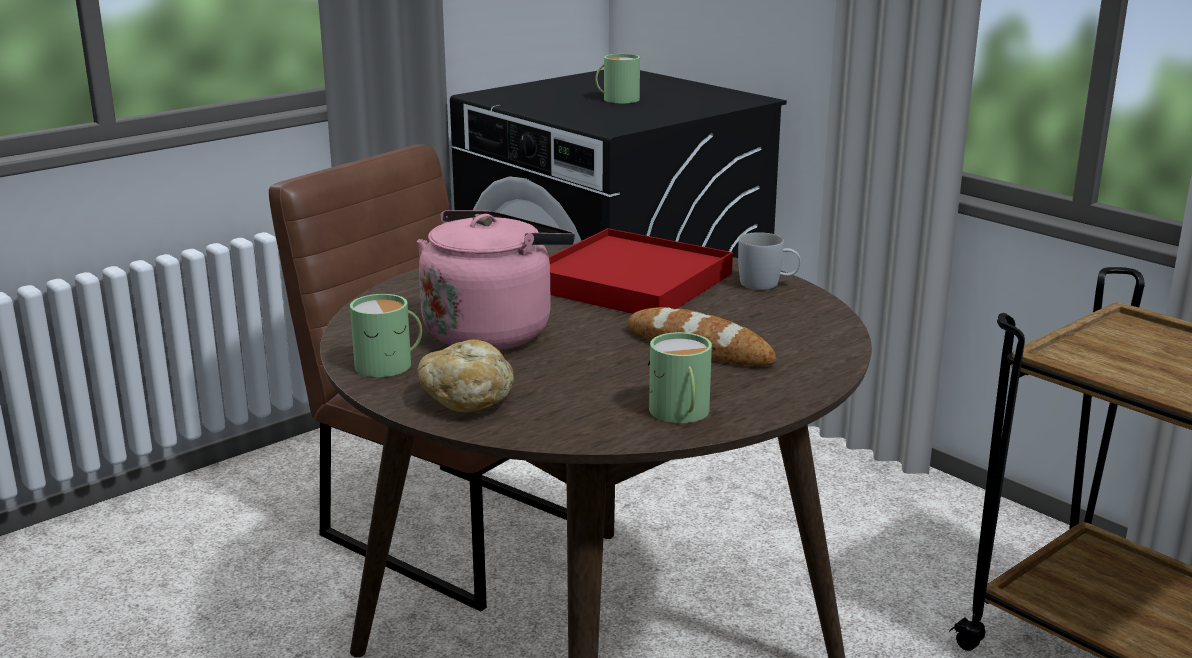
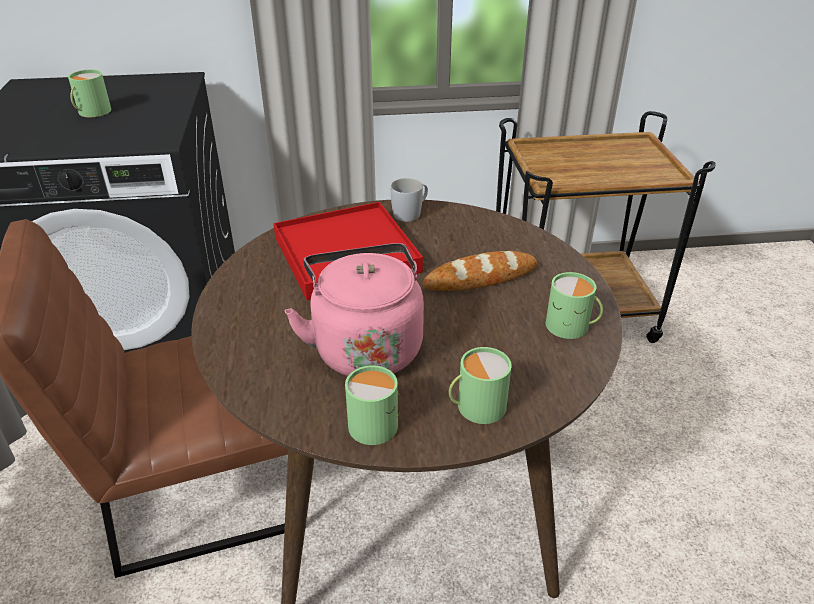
camera: 55 degrees left, 15 degrees up
(468, 399) = (476, 406): bread -> green mug

